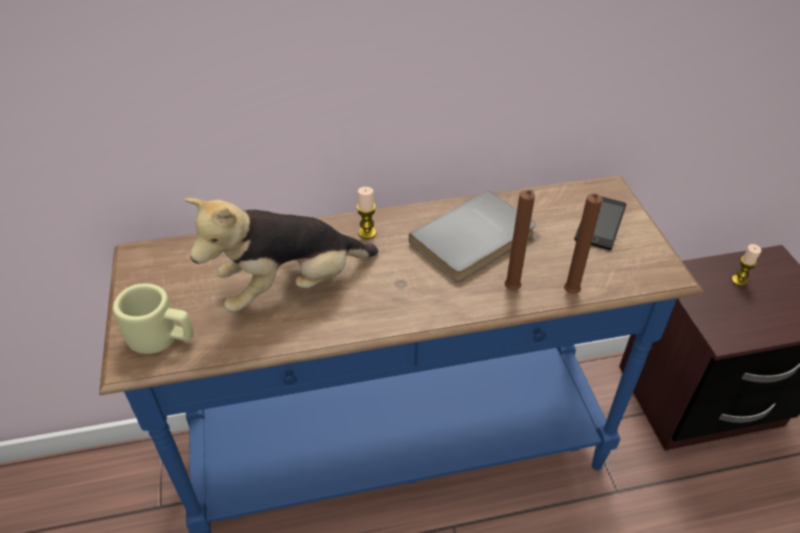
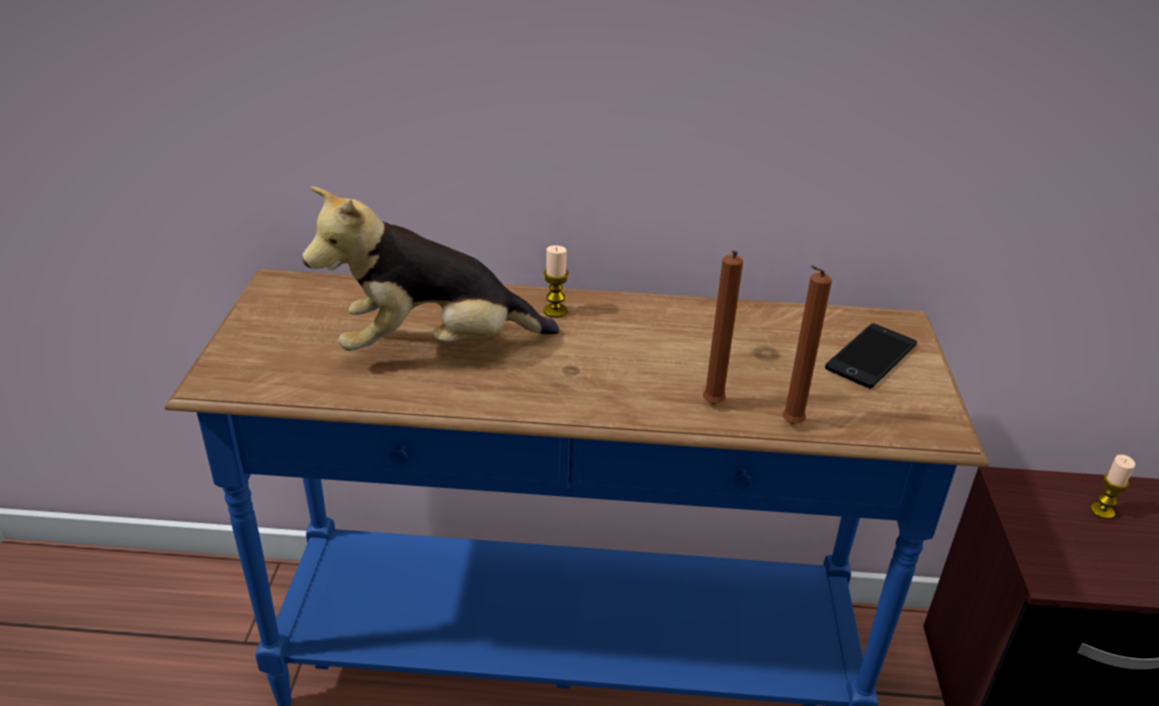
camera: 15 degrees right, 10 degrees down
(162, 337) = (261, 365): beige mug -> none
(475, 240) = (690, 344): grey book -> none

